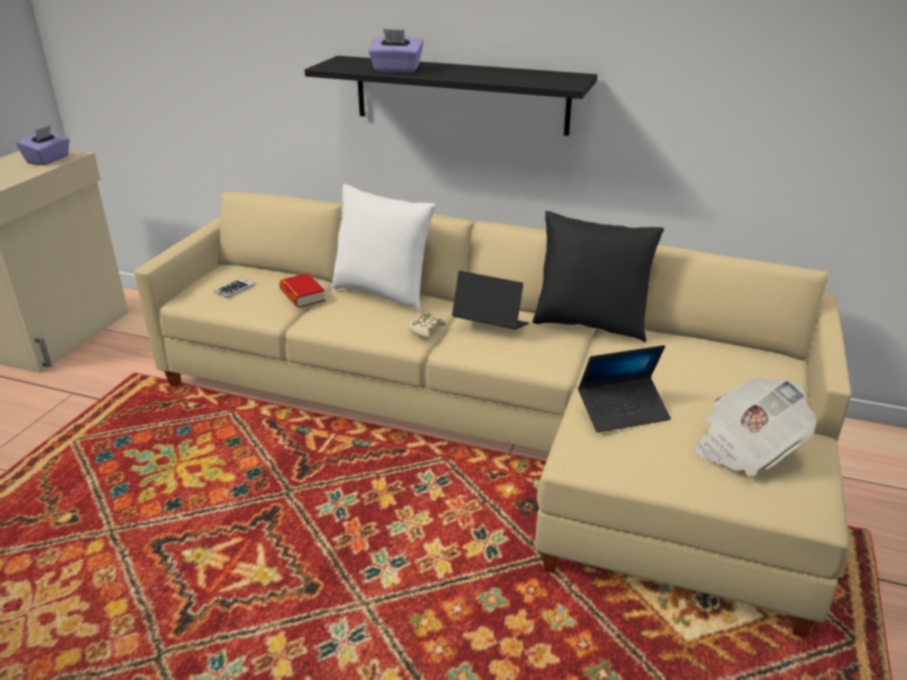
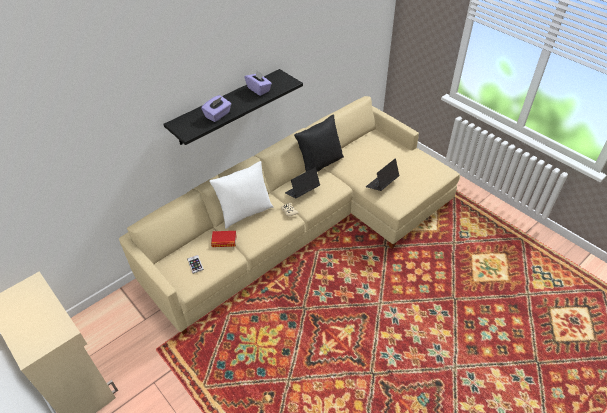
camera: 60 degrees left, 15 degrees up
(48, 160) = (32, 296): purple tissue box -> purple tissue box (259, 89)
(623, 411) = (382, 184): laptop -> laptop turned 150 degrees counterclockwise
(746, 448) = (416, 167): newspaper -> none

